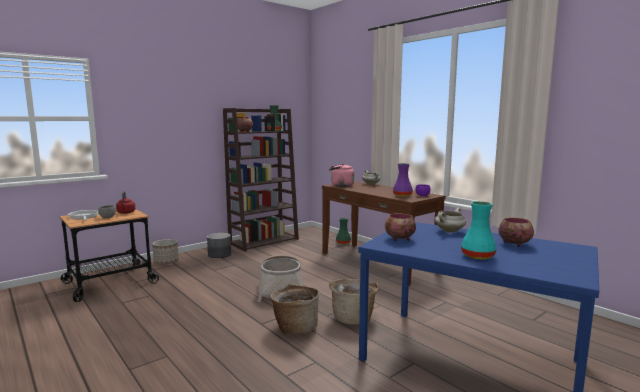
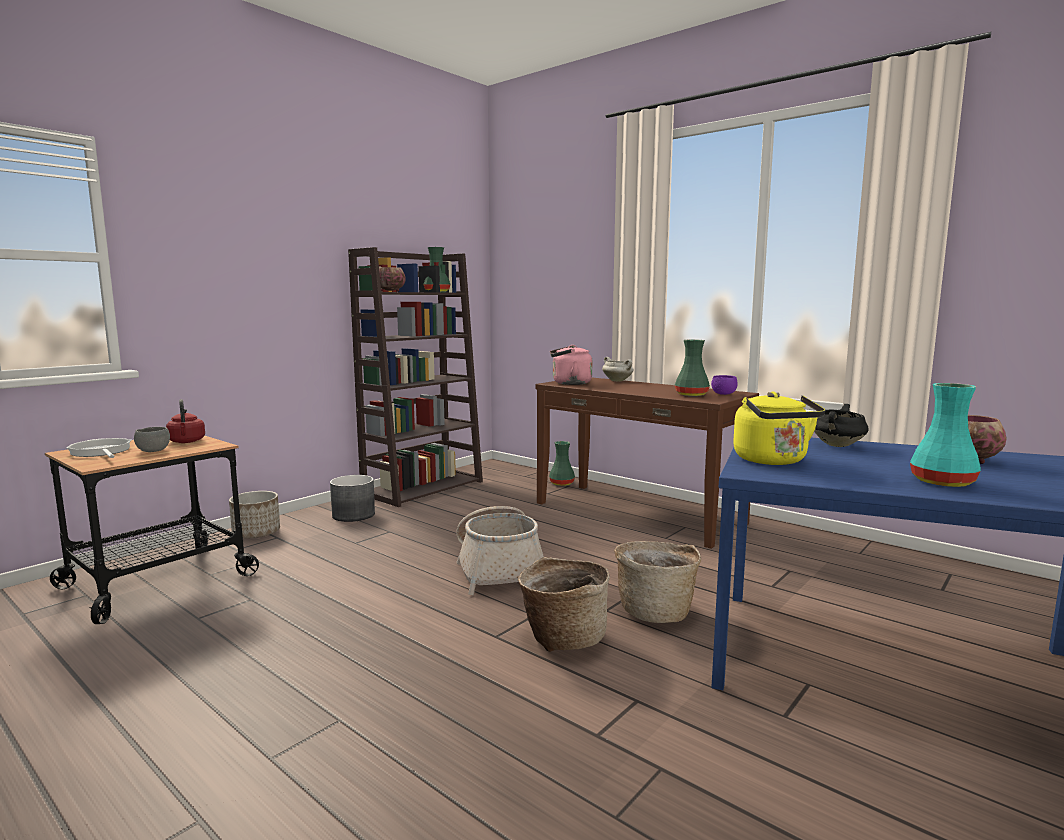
camera: 10 degrees left, 0 degrees up
(399, 239) = (773, 461): bowl -> yellow kettle
(402, 195) = (690, 395): purple vase -> green vase
(449, 231) = (837, 445): white cooking pot -> black cooking pot

